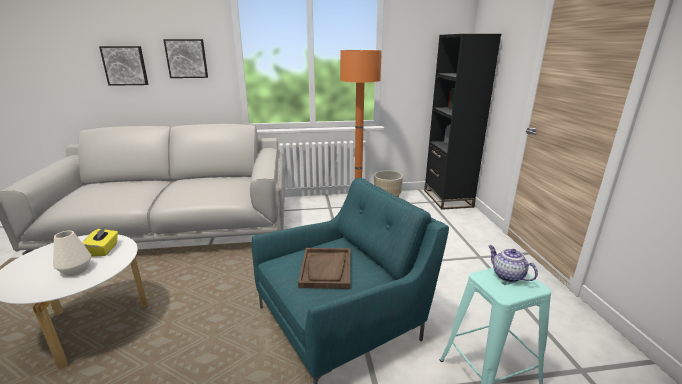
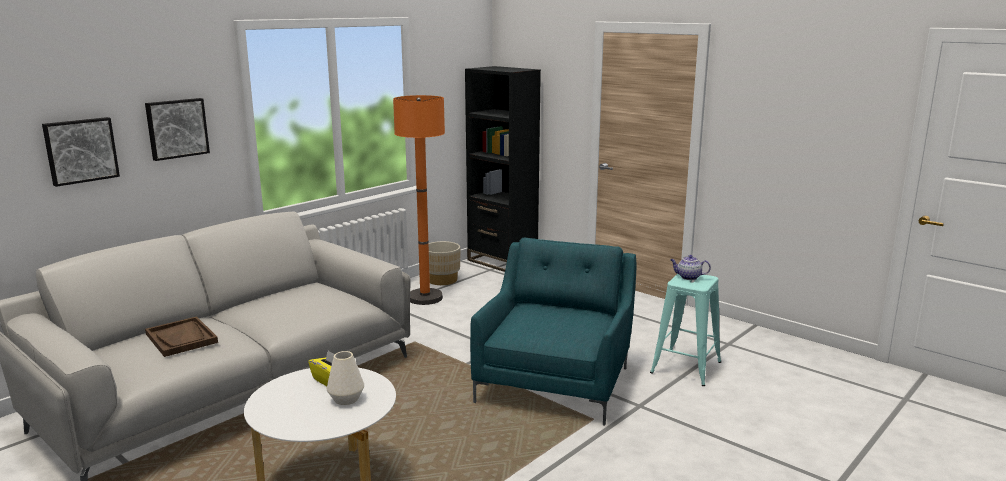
camera: 40 degrees left, 5 degrees down
(326, 269) = (552, 324): brown tray -> brown tray (181, 338)

